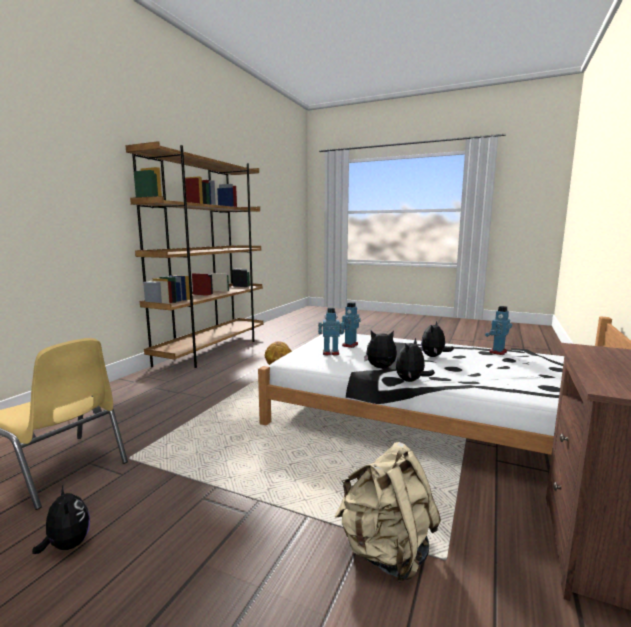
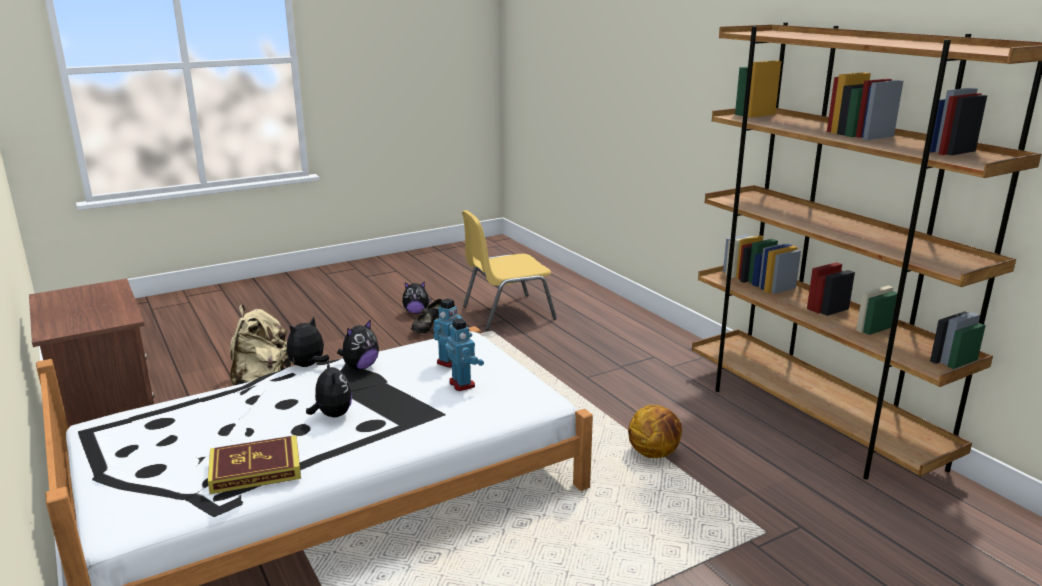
camera: 125 degrees right, 10 degrees up
(135, 504) = (428, 328): none -> black shoe
(411, 381) = (308, 366): plush toy -> plush toy turned 120 degrees counterclockwise
(497, 352) = (255, 469): toy robot -> book

